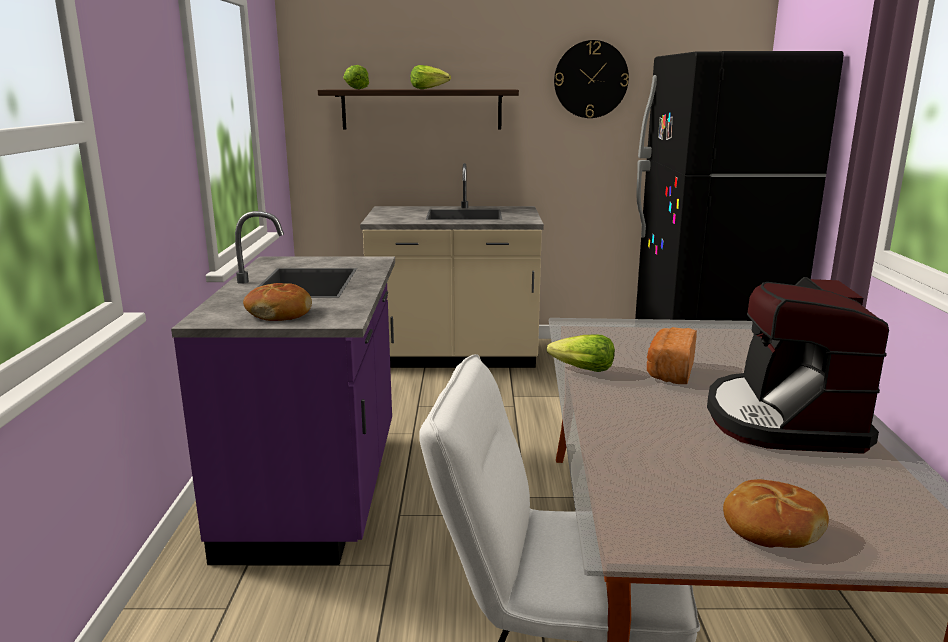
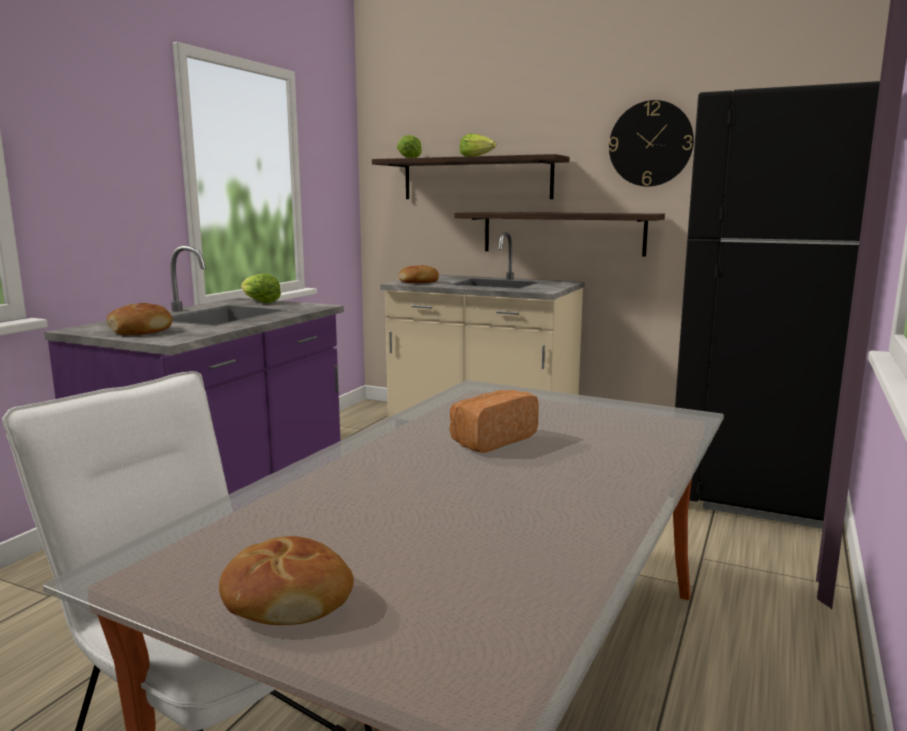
camera: 25 degrees right, 5 degrees down
(392, 218) = (419, 282): none -> bread
(510, 161) = (562, 233): none -> shelf
(582, 369) = (403, 424): lettuce -> lettuce (259, 302)
(783, 420) = (527, 504): coffee machine -> none

